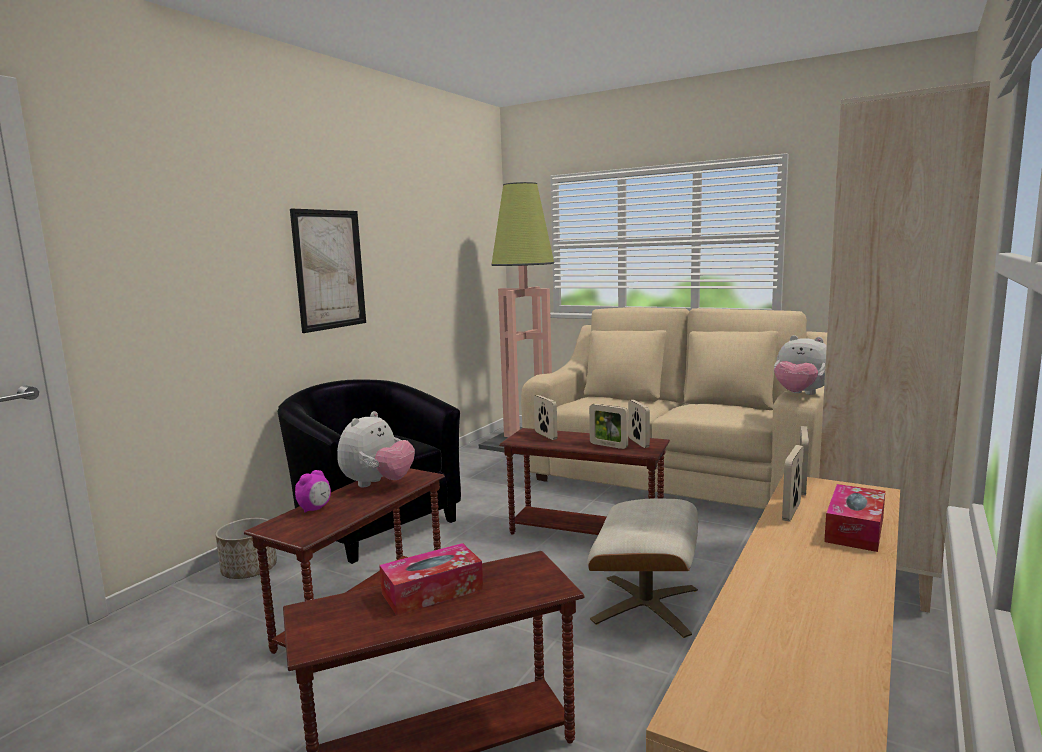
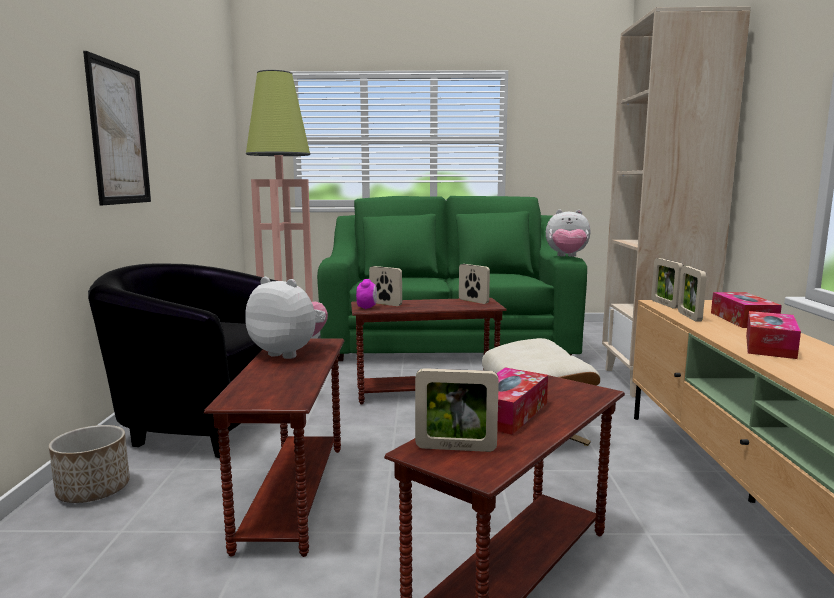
camera: 30 degrees left, 0 degrees up
(315, 509) = (258, 379): alarm clock -> alarm clock (367, 308)
(377, 484) = (289, 353): plush toy -> plush toy turned 60 degrees counterclockwise
(608, 445) = (453, 305): picture frame -> picture frame (456, 448)
(676, 476) = (448, 343): beige sofa -> green sofa
(796, 577) = (770, 346): none -> tissue box

